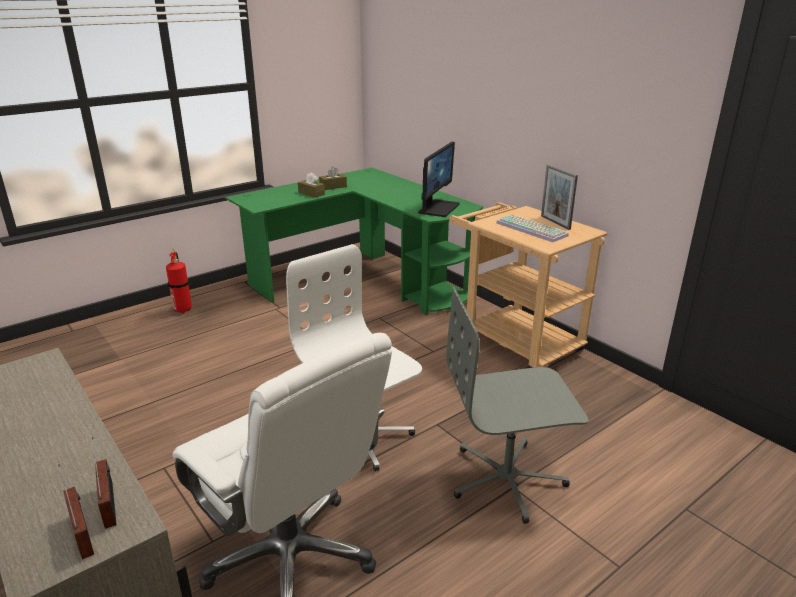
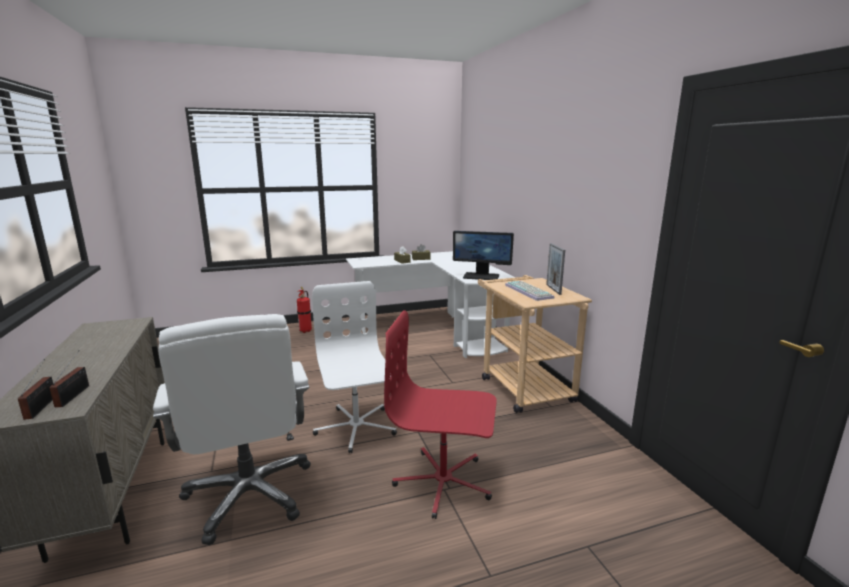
camera: 20 degrees right, 10 degrees down
(364, 280) = (436, 330): green desk -> white desk
(438, 208) = (481, 276): monitor -> monitor turned 60 degrees clockwise
(507, 479) = (443, 482): grey office chair -> red office chair

